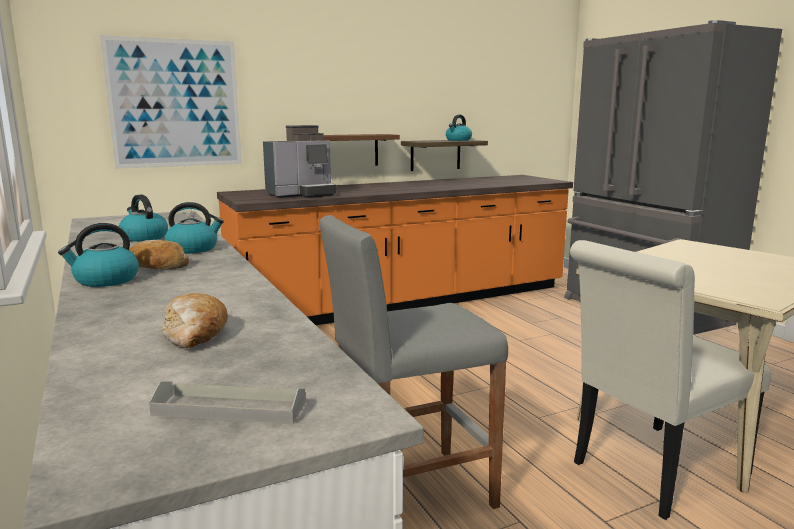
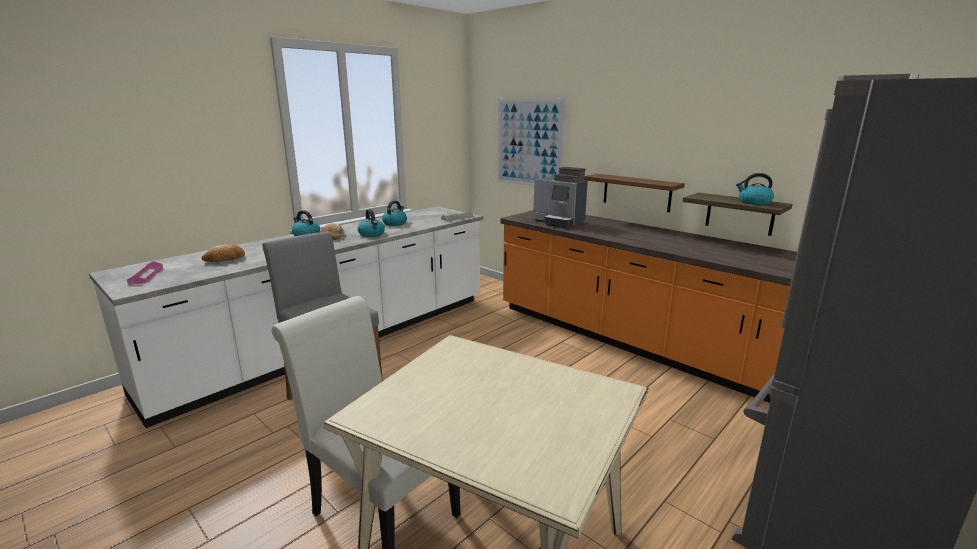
camera: 70 degrees right, 5 degrees up
(229, 408) = (146, 276): grey tray -> pink tray

